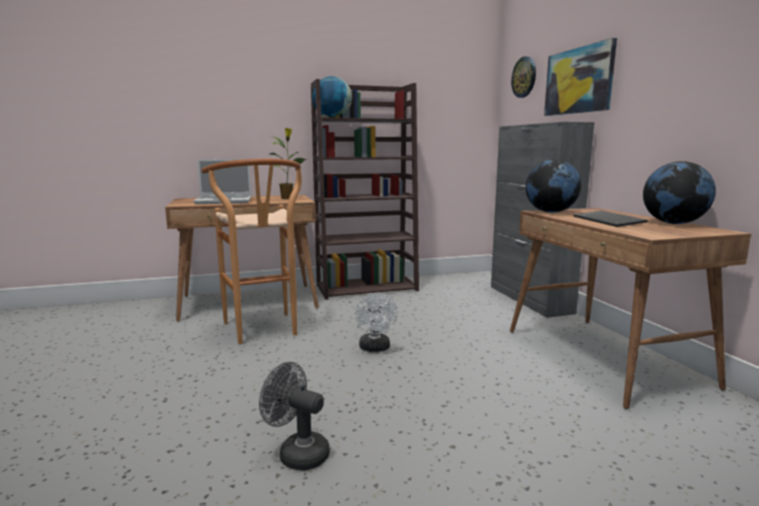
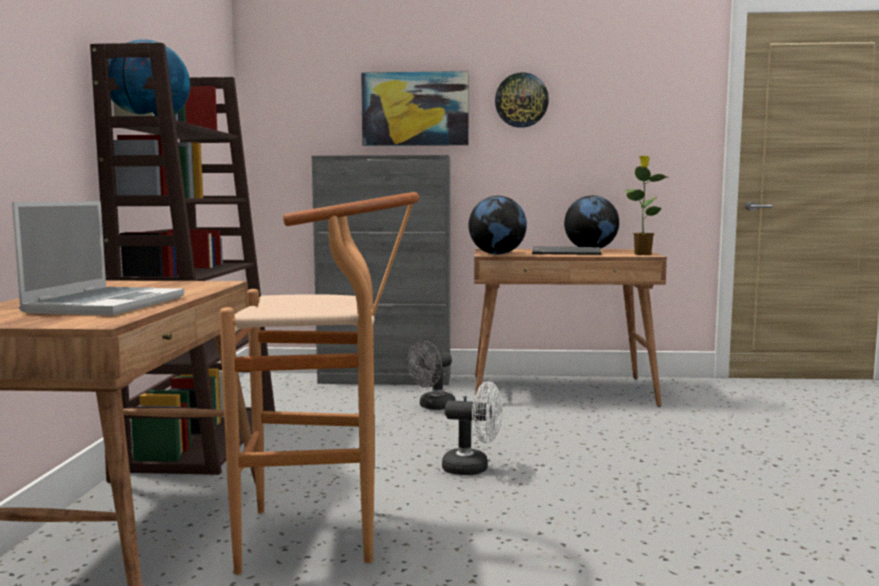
camera: 70 degrees left, 5 degrees down
(287, 198) = (151, 285): potted plant -> potted plant (642, 254)
(297, 453) = (739, 539): grey fan -> grey fan (432, 406)
(524, 77) = (304, 91): wall clock -> wall clock (521, 100)

